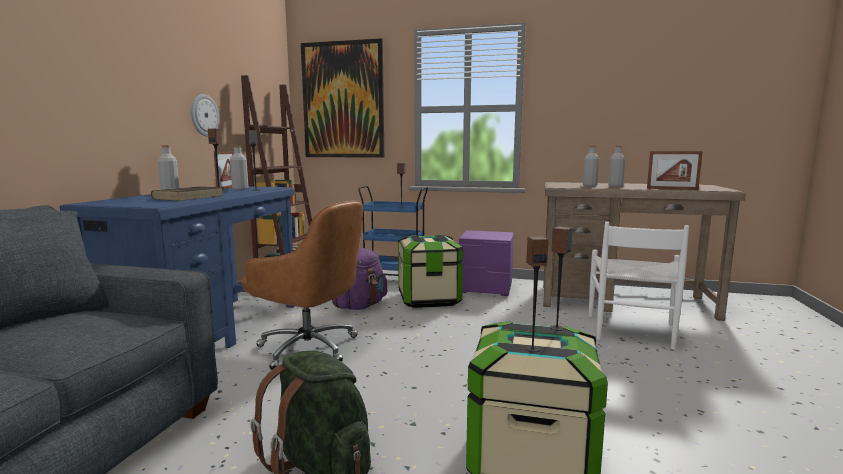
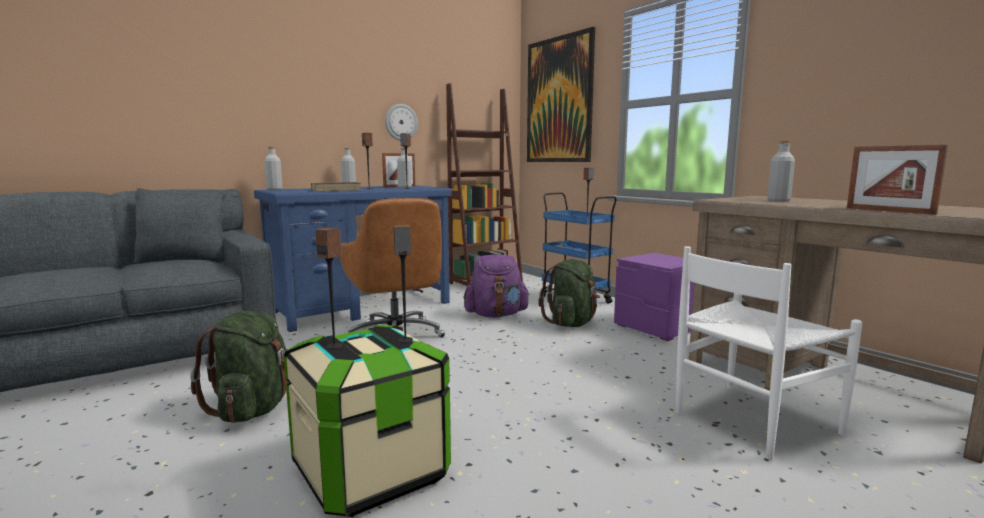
camera: 40 degrees right, 0 degrees up
(429, 299) = (571, 323): storage box -> green backpack
(615, 186) = (818, 203): grey bottle -> grey bottle (274, 189)

